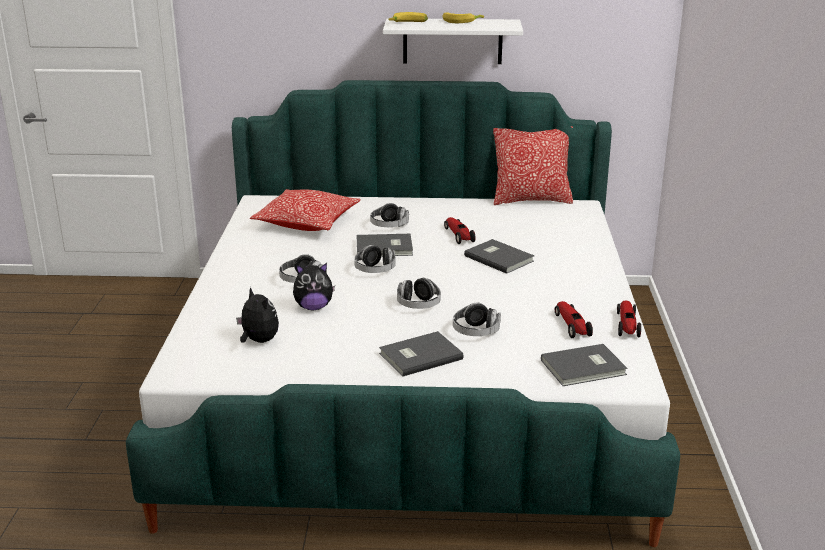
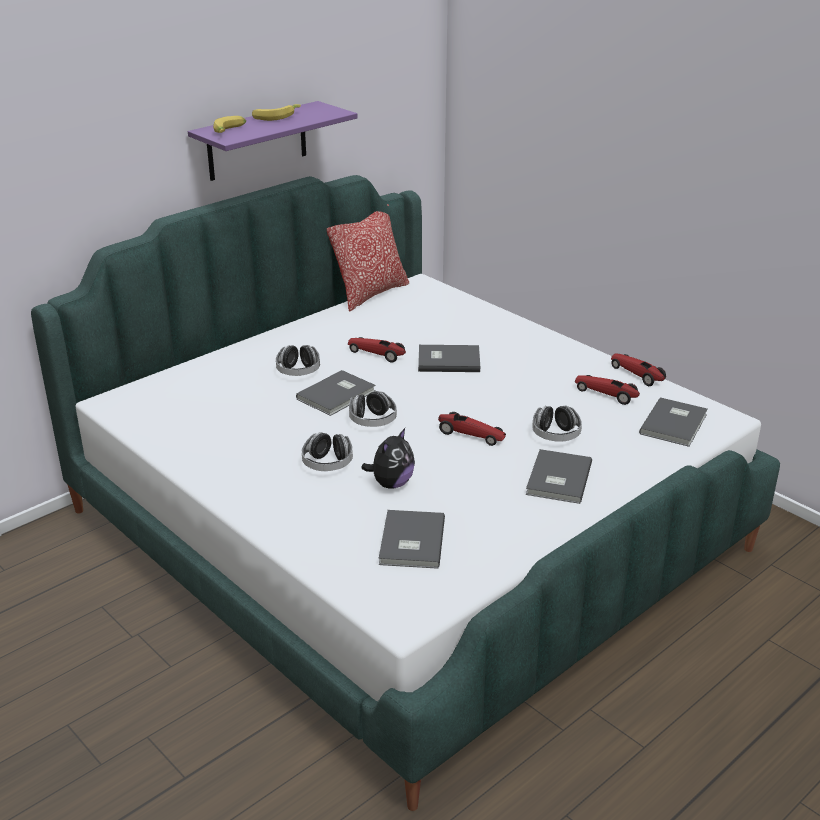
camera: 45 degrees left, 5 degrees up
(258, 341) = (410, 542): plush toy -> grey book
(307, 223) = (212, 403): pillow -> none
(418, 305) = (470, 435): headphones -> toy car
(452, 41) = (257, 141): white shelf -> purple shelf

